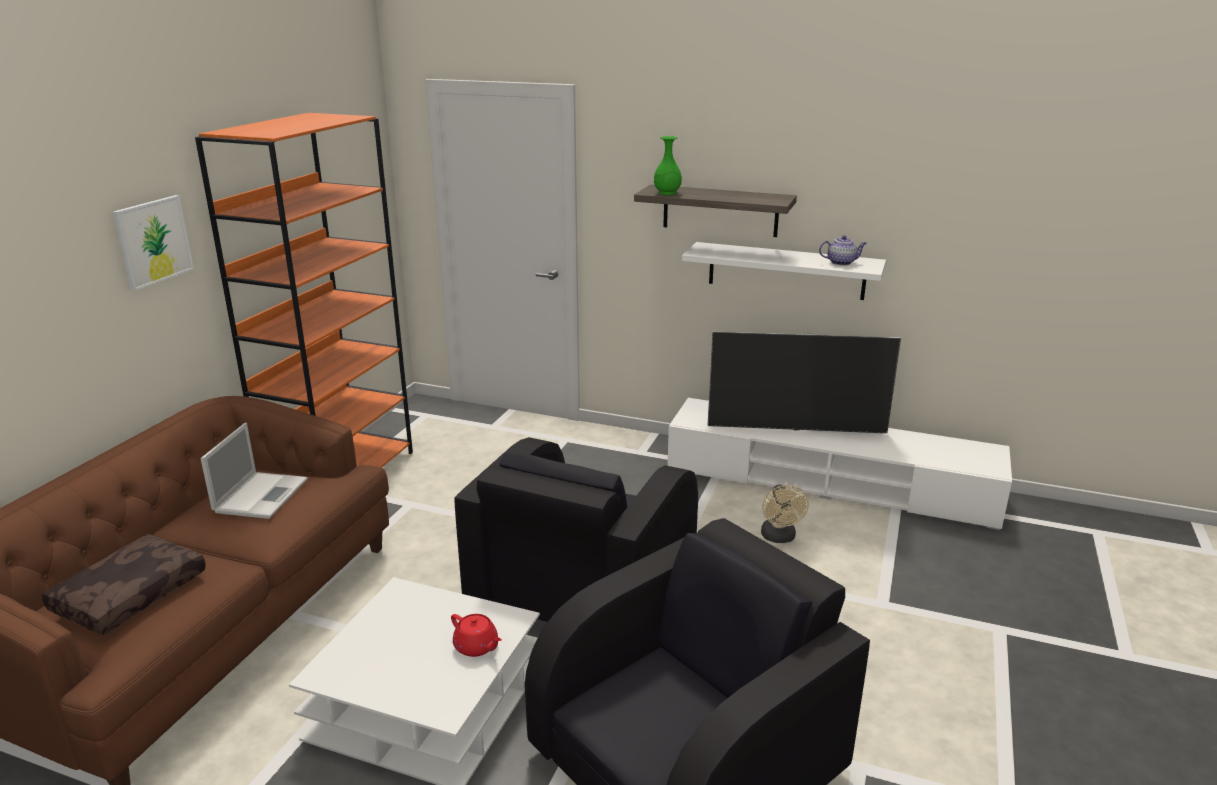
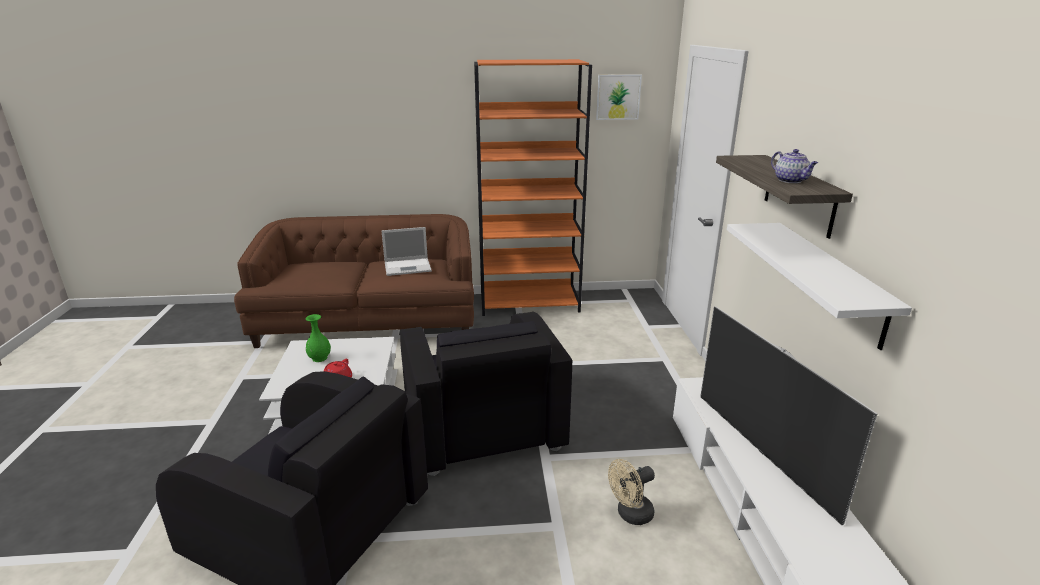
camera: 65 degrees right, 0 degrees up
(130, 594) = (310, 271): brown pillow -> none
(153, 241) = (434, 116): picture -> picture (618, 97)
(583, 586) = (481, 424): black armchair -> black armchair turned 105 degrees counterclockwise
(667, 193) = (742, 161): green vase -> green vase (320, 358)
(841, 262) = (841, 285): teapot -> teapot (791, 181)

